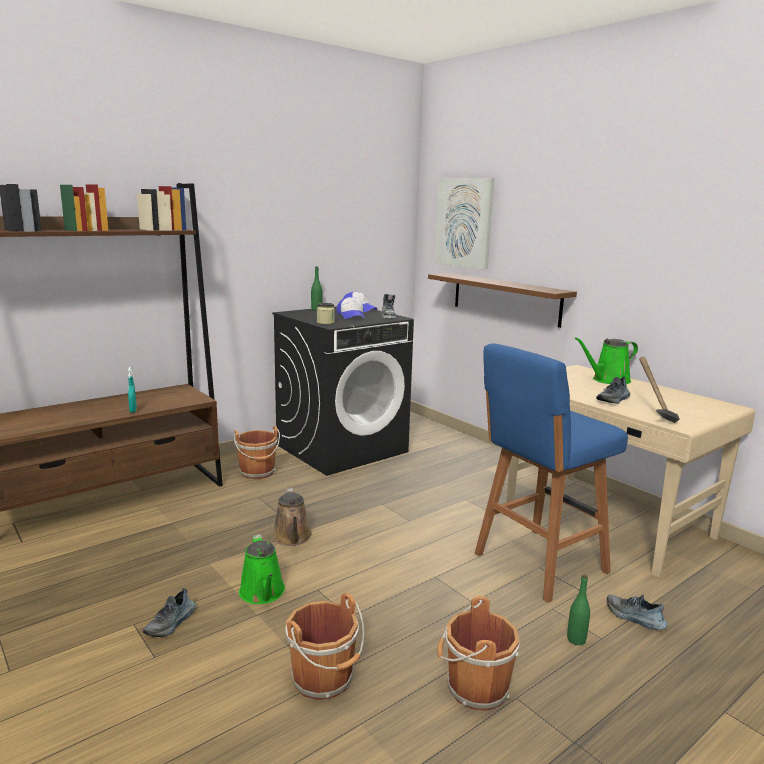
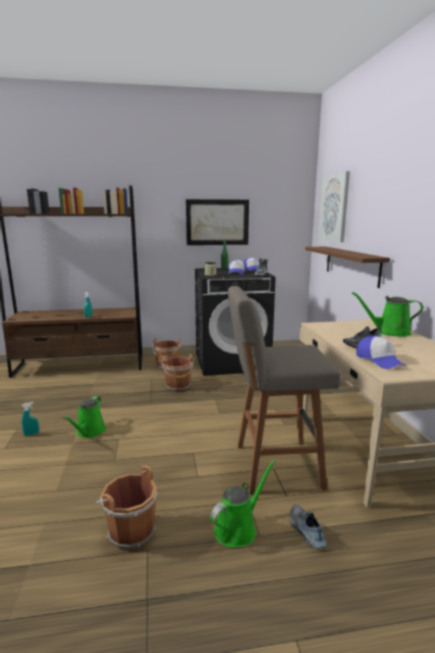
camera: 30 degrees right, 0 degrees up
(171, 623) = (31, 434): shoe -> turquoise spray bottle
(292, 538) = (141, 406): brown watering can -> none
(301, 240) = (217, 222): none -> picture
(324, 679) = (59, 490): brown bucket -> brown bucket (178, 387)
(537, 564) = (274, 466): blue stool -> grey stool
(576, 640) = (238, 528): green bottle -> green watering can
(652, 413) = (379, 360): hammer -> cap

